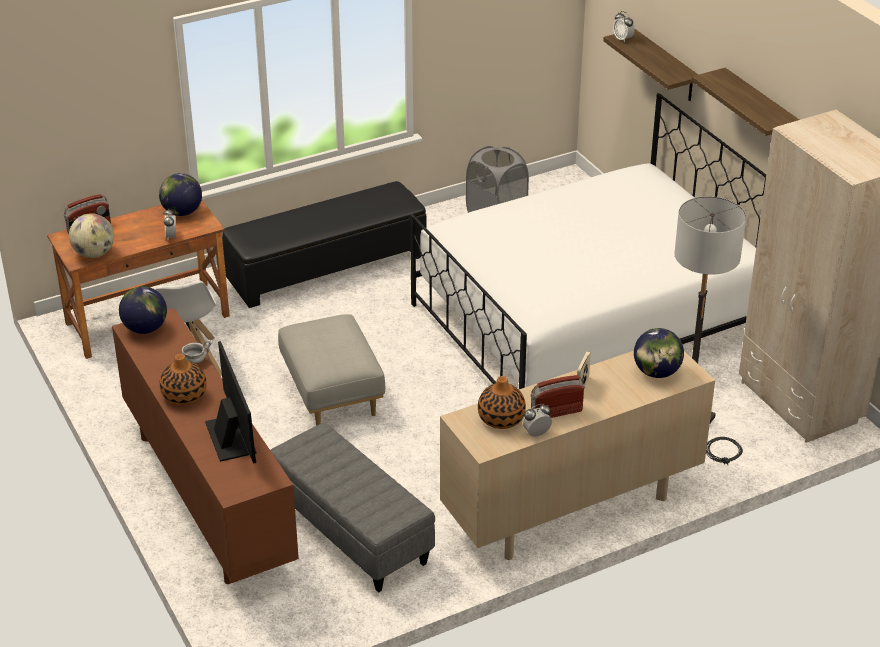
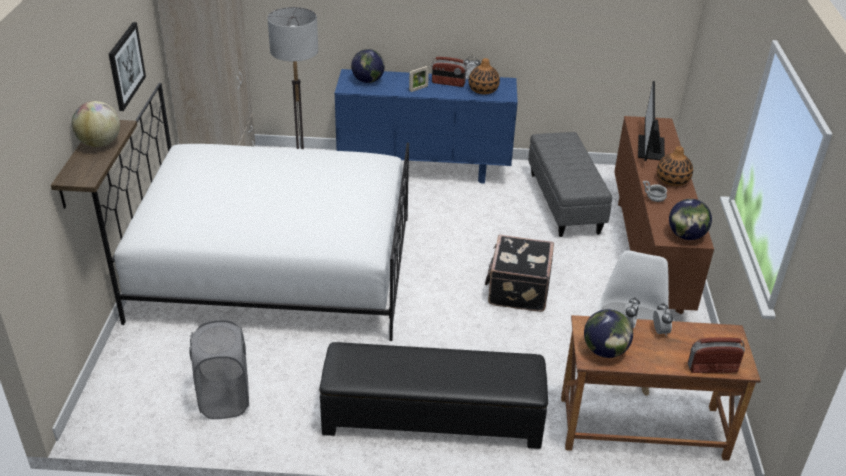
camera: 150 degrees left, 0 degrees up
(94, 254) = (713, 335): globe -> globe (100, 143)
(331, 394) = (517, 290): grey ottoman -> black suitcase
(572, 509) = (424, 169): beige dresser -> blue dresser
(622, 39) = (84, 177): alarm clock -> alarm clock (660, 331)
(760, 109) = (126, 65): shelf -> picture

